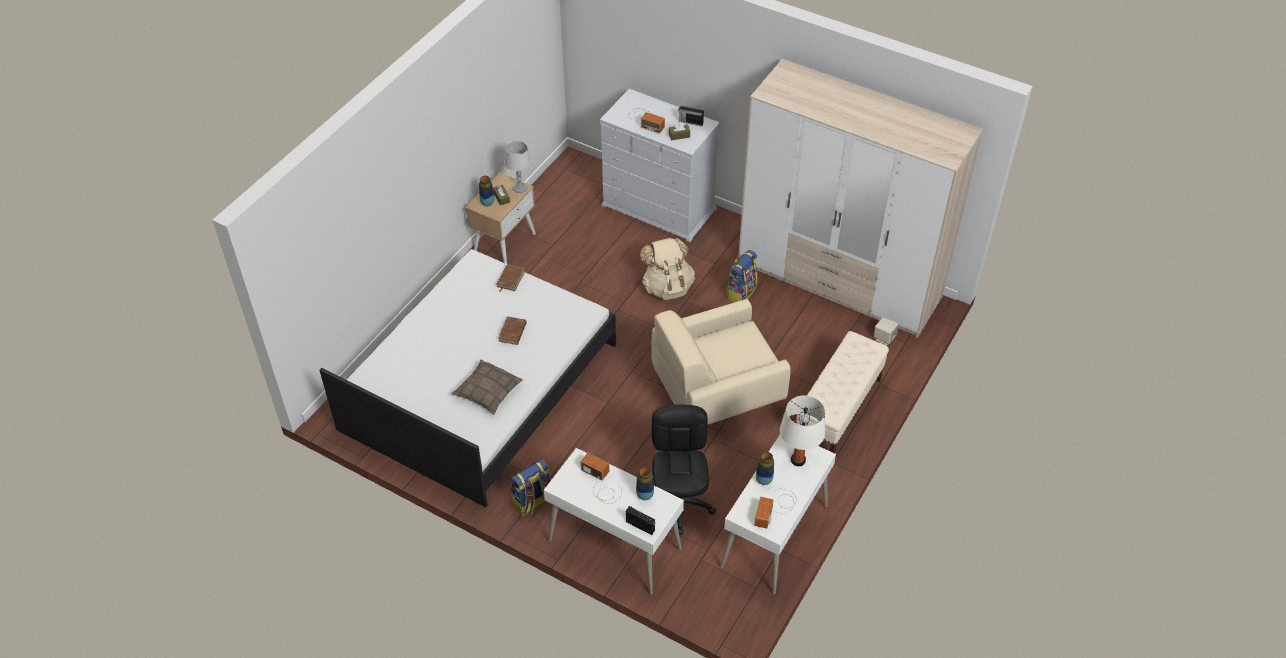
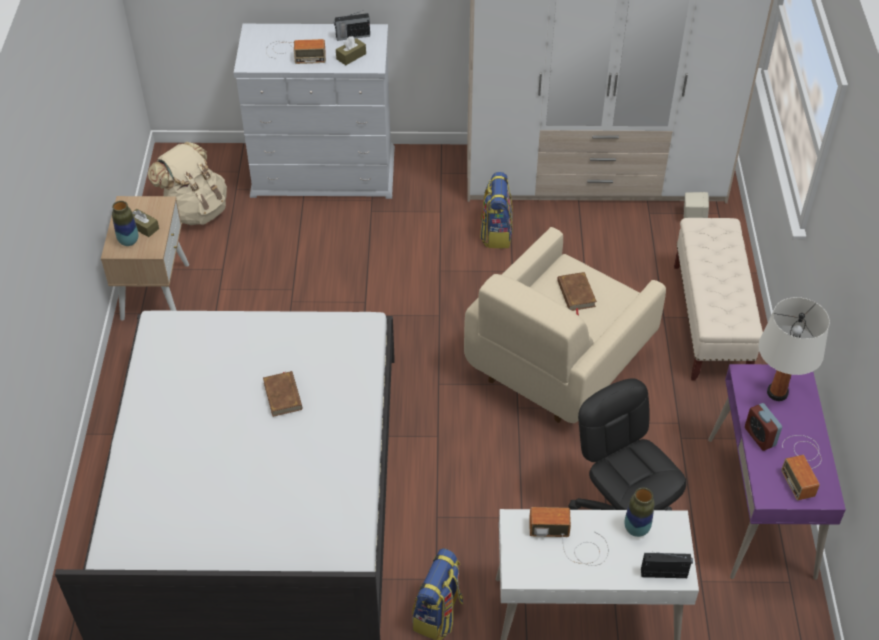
camera: 30 degrees left, 0 degrees up
(488, 391) = (308, 491): pillow -> none
(510, 279) = (228, 327): brown book -> brown book (576, 294)
(520, 188) = (159, 205): grey table lamp -> none
(667, 287) = (404, 262): beige backpack -> beige backpack (195, 210)
(764, 480) = (760, 437): vase -> alarm clock
(775, 536) = (760, 507): white desk -> purple desk

